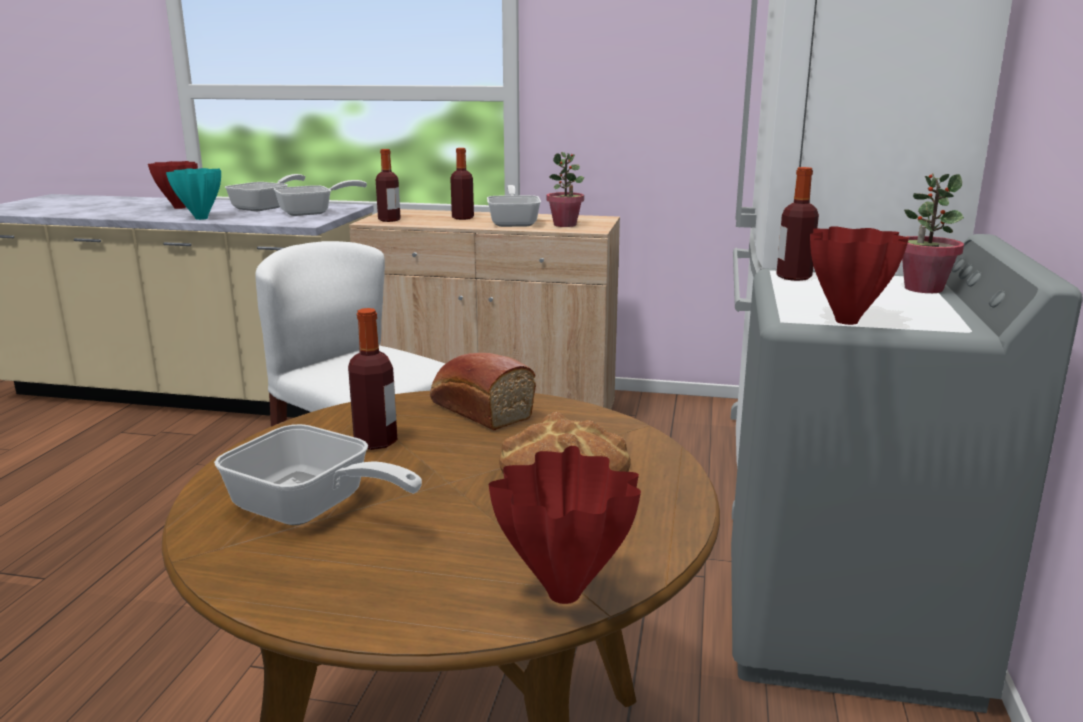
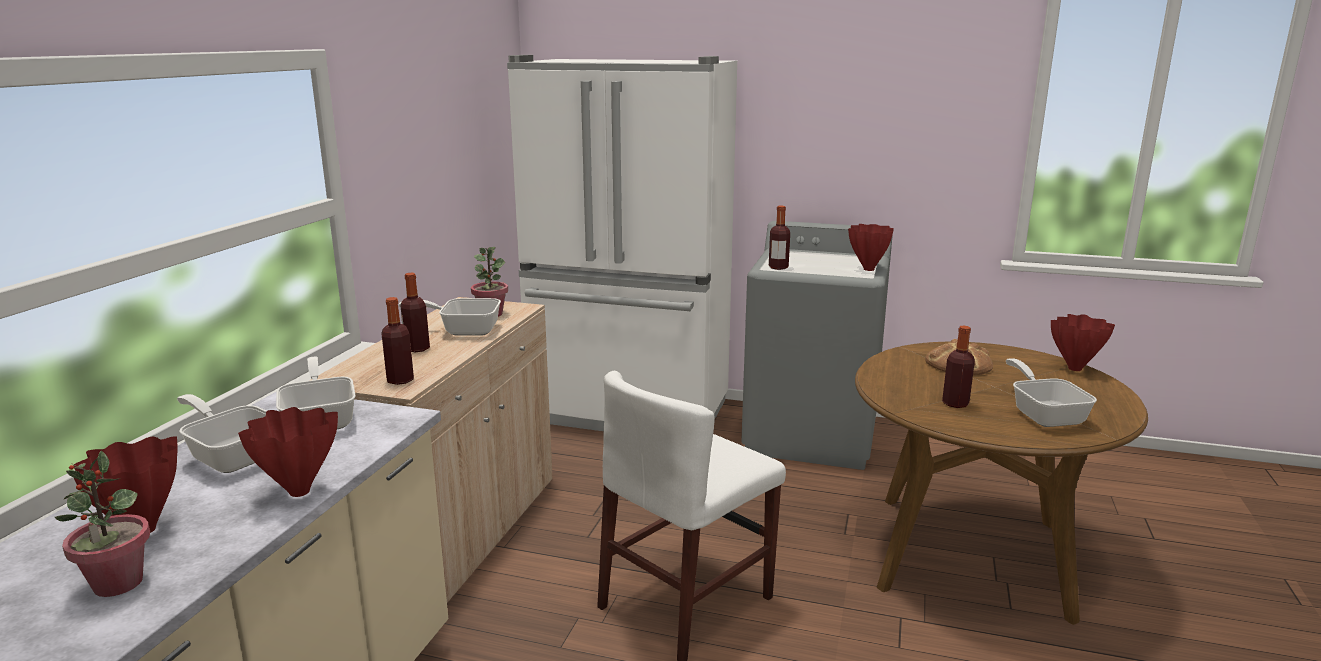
camera: 85 degrees left, 0 degrees up
(201, 218) = (297, 492): turquoise vase -> red vase
(311, 509) = (1044, 414): frying pan -> frying pan turned 45 degrees counterclockwise
(478, 410) = (894, 380): bread -> none
(923, 288) = (800, 253): potted plant -> potted plant (117, 584)

